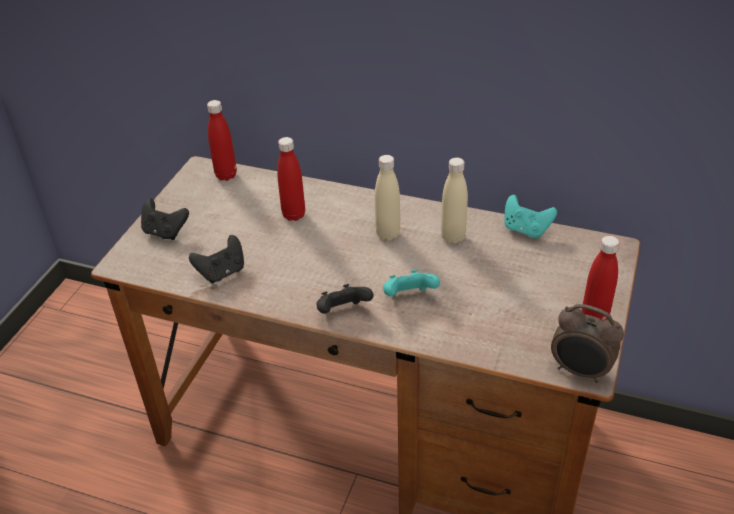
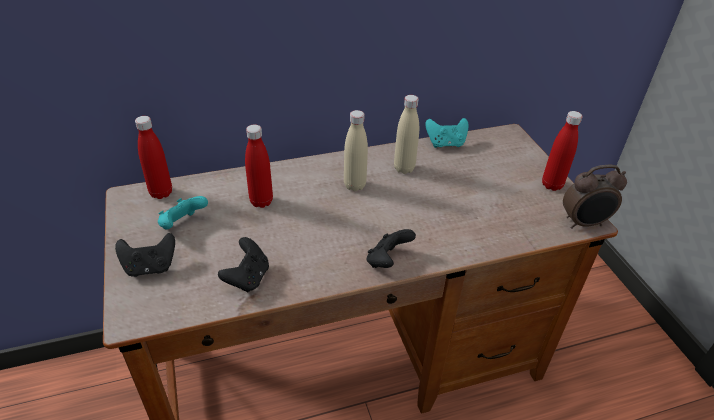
camera: 40 degrees left, 0 degrees up
(409, 297) = (422, 225): turquoise game controller -> turquoise game controller (183, 225)

